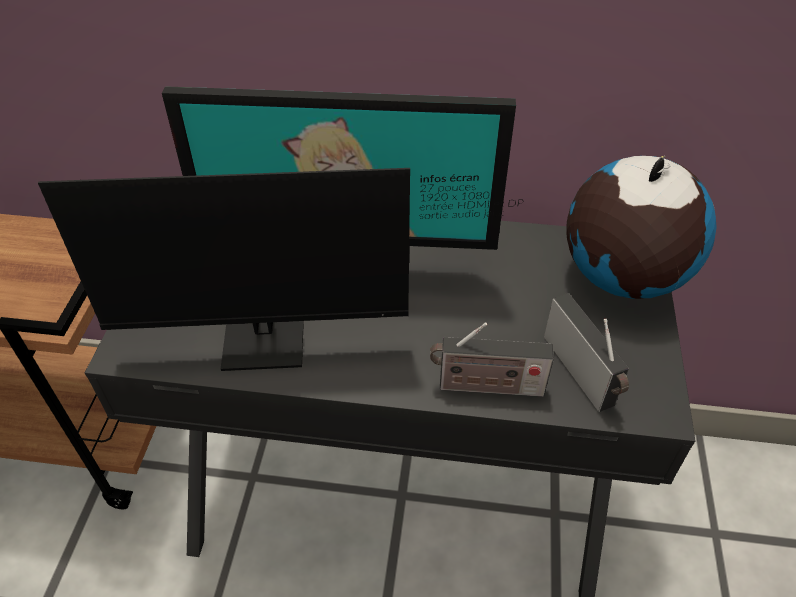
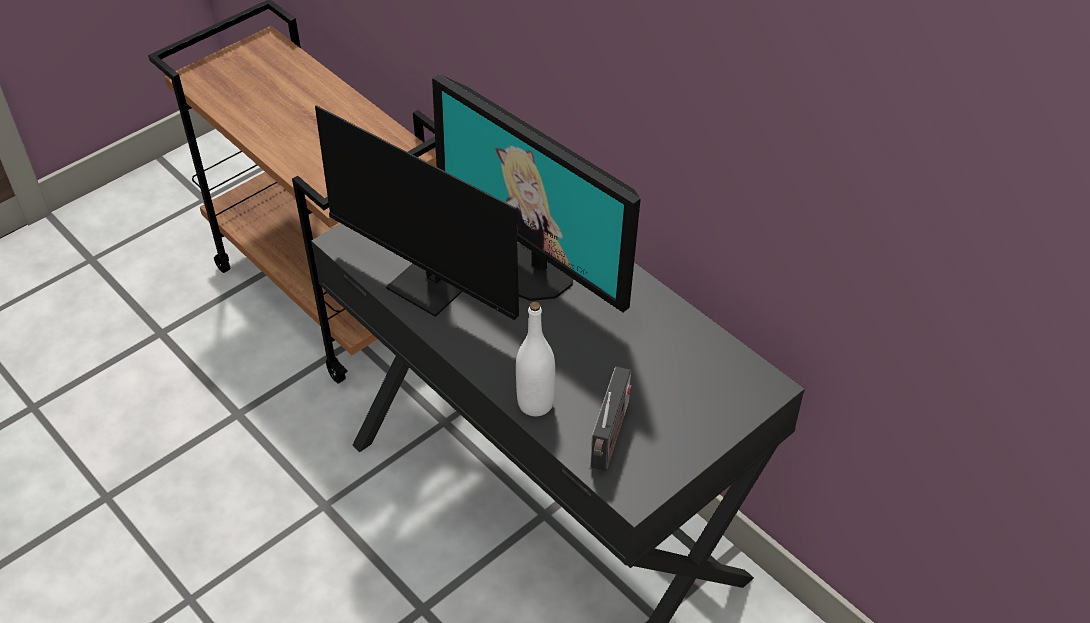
camera: 40 degrees right, 0 degrees up
(485, 386) = (535, 403): radio -> white bottle
(621, 277) = (725, 397): globe -> none

